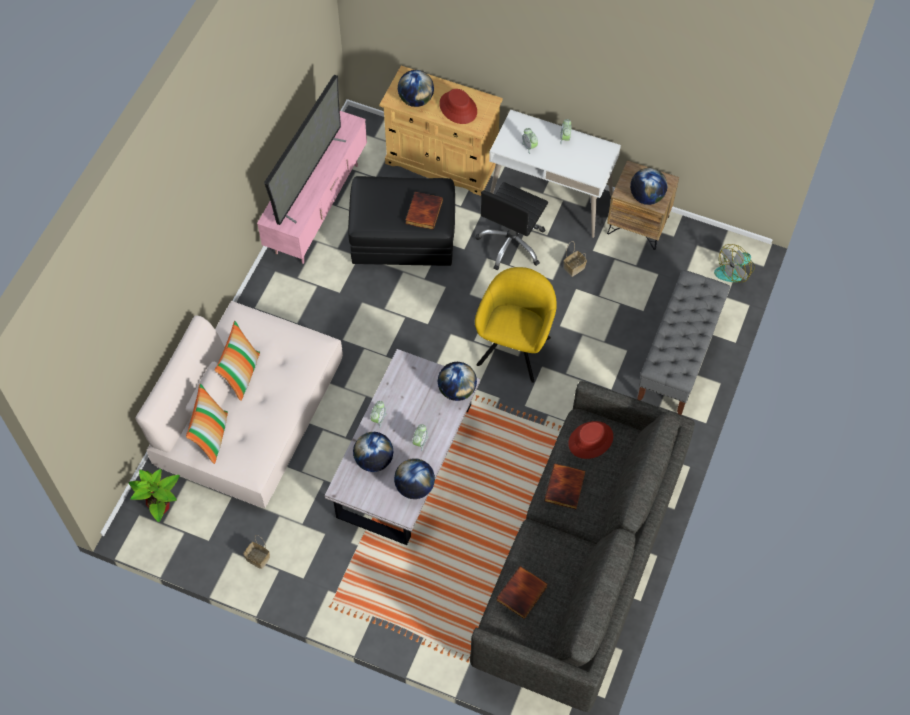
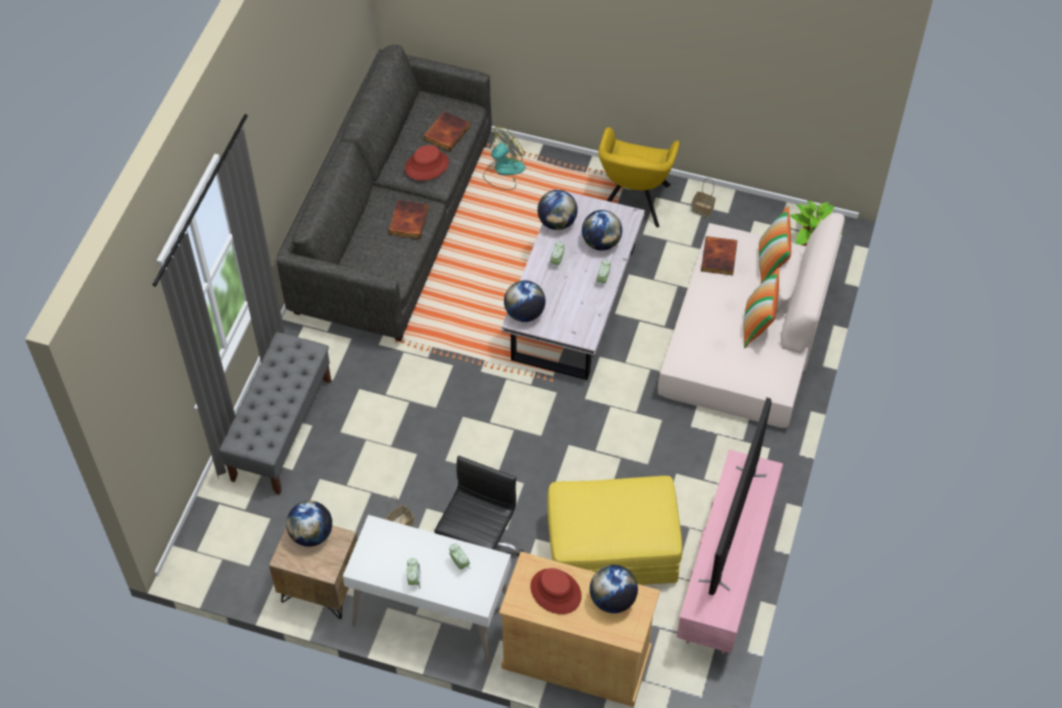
camera: 175 degrees right, 5 degrees down
(403, 236) = (611, 549): black ottoman -> yellow ottoman
(423, 212) = (586, 507): book -> book (720, 258)
(515, 347) = (466, 426): yellow armchair -> yellow armchair (633, 203)
(590, 440) = (382, 262): red hat -> red hat (426, 165)
(735, 270) = (205, 536): fan -> fan (503, 171)

